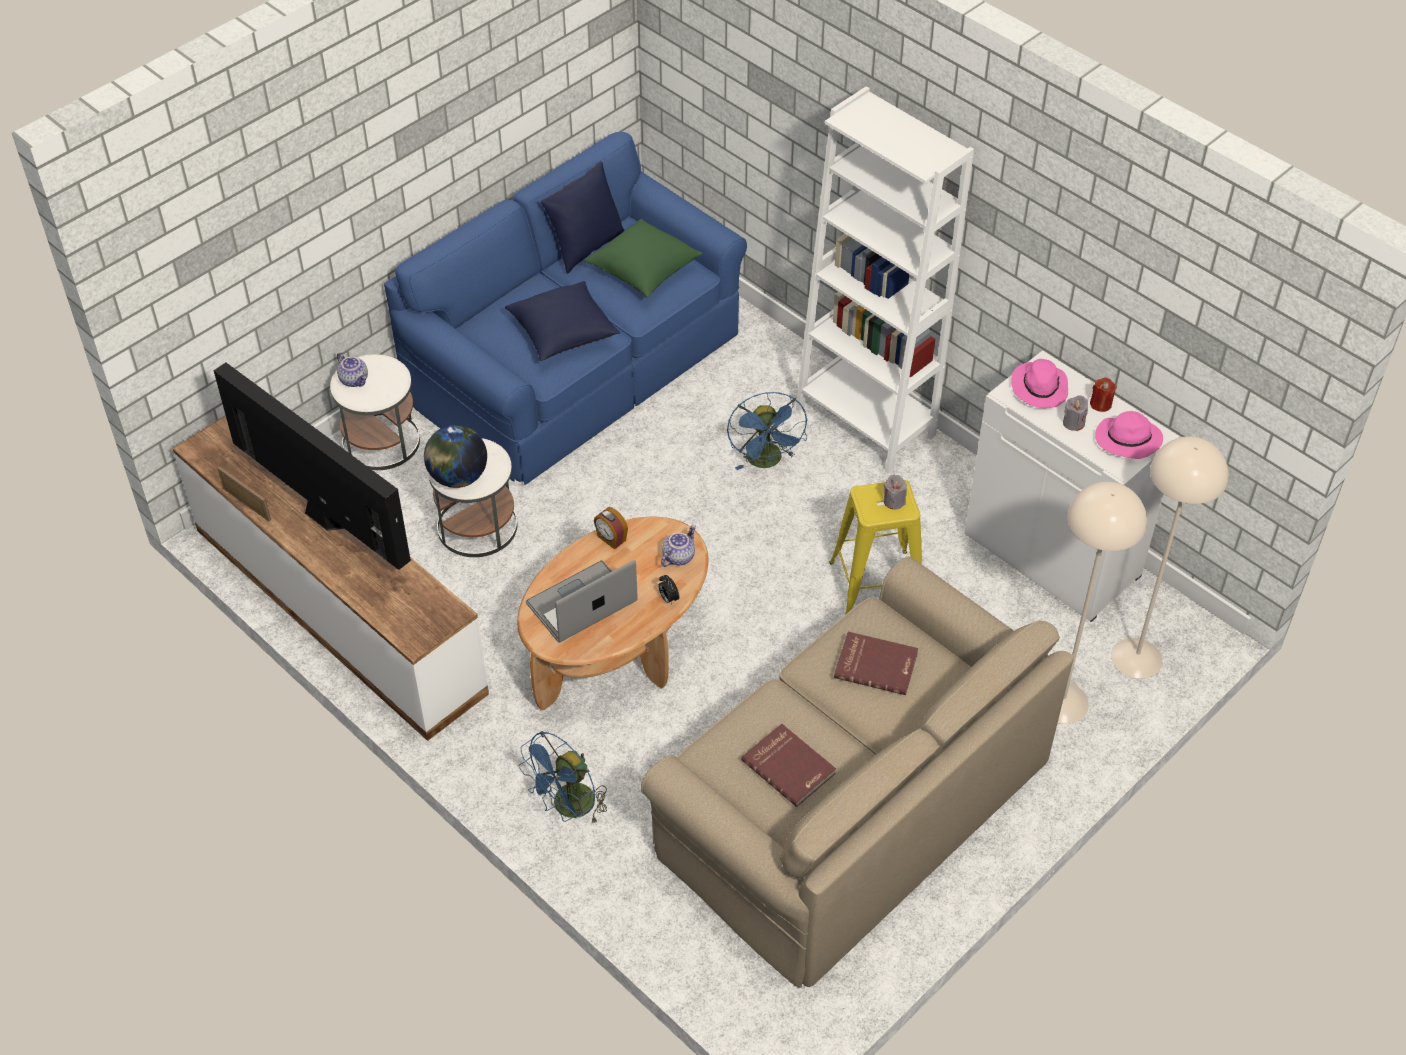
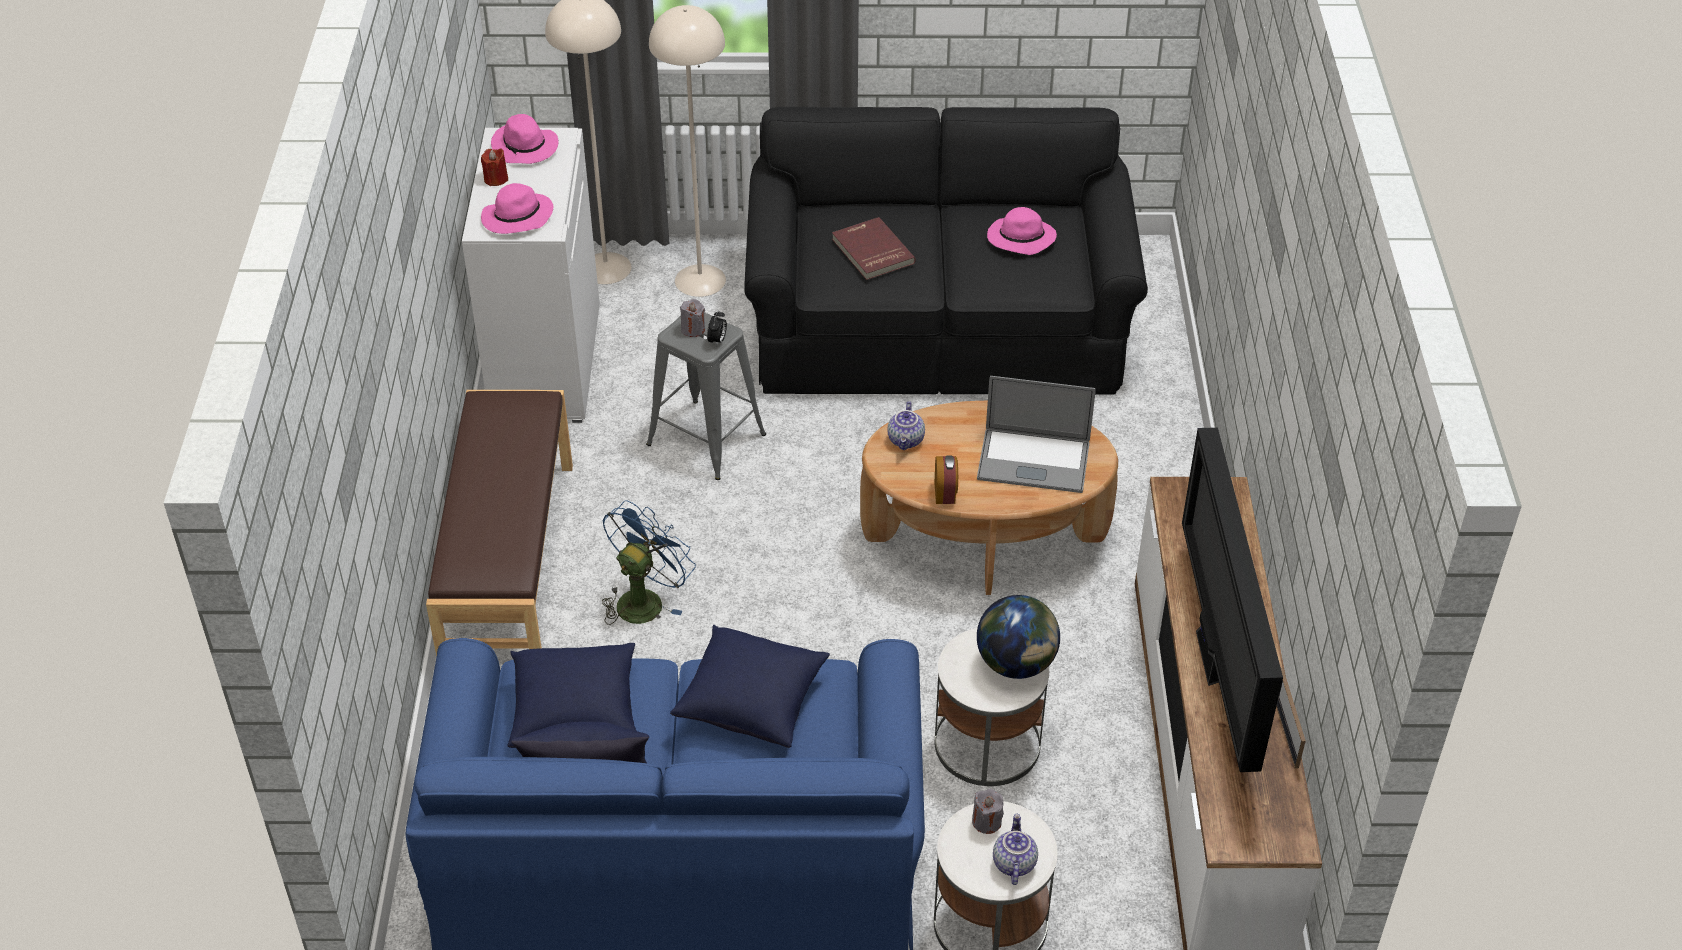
camera: 135 degrees left, 5 degrees down
(568, 808) = (1155, 459): blue fan -> none
(644, 271) = (575, 711): green pillow -> blue pillow
(668, 598) = (956, 416): alarm clock -> alarm clock (717, 341)
(678, 556) = (906, 440): teapot -> teapot turned 75 degrees counterclockwise
(789, 766) = (1020, 239): red book -> pink hat
(850, 804) = (938, 326): beige sofa -> black sofa
(865, 422) = (508, 568): white bookcase -> brown bench
(876, 583) = (706, 439): yellow stool -> grey stool
(1073, 423) = (539, 181): grey candle -> grey candle (986, 822)

